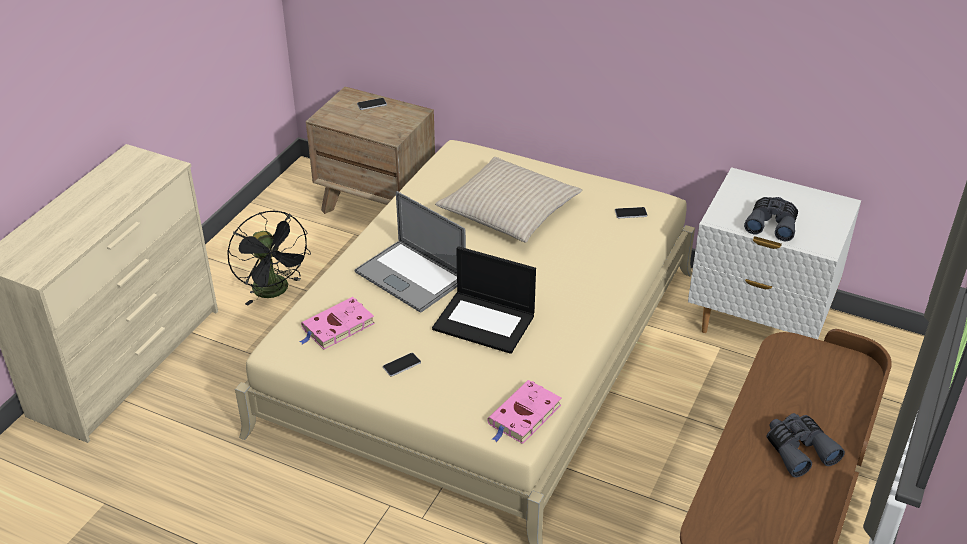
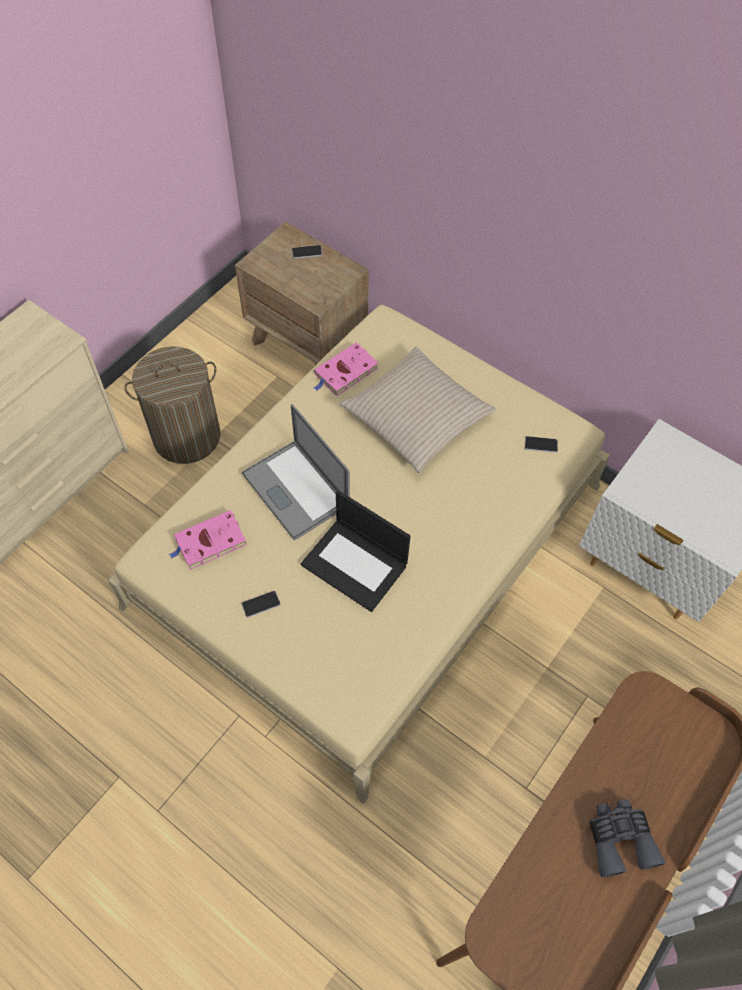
camera: 10 degrees right, 20 degrees up
(275, 291) = (187, 436): black fan -> laundry basket
(523, 416) = (364, 695): pink book -> pink book (344, 373)
(772, 224) = (680, 510): grey binoculars -> none

